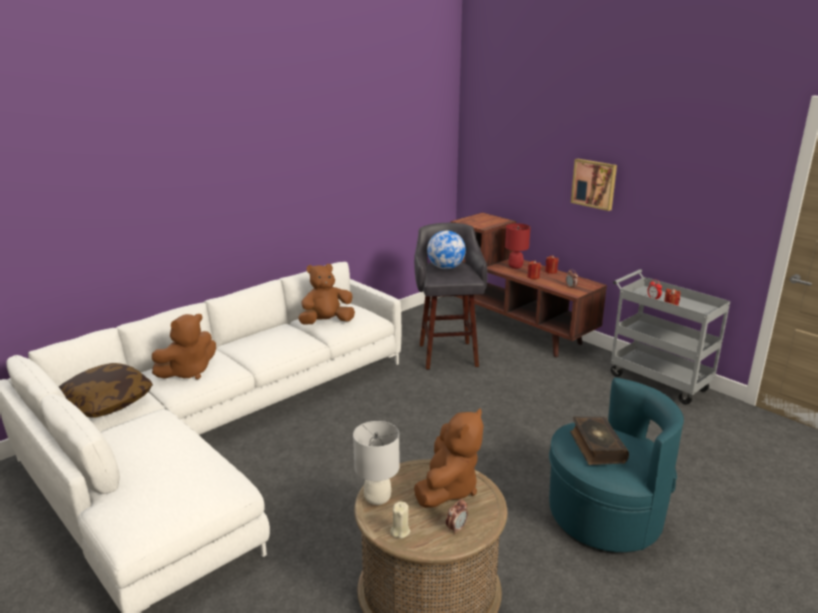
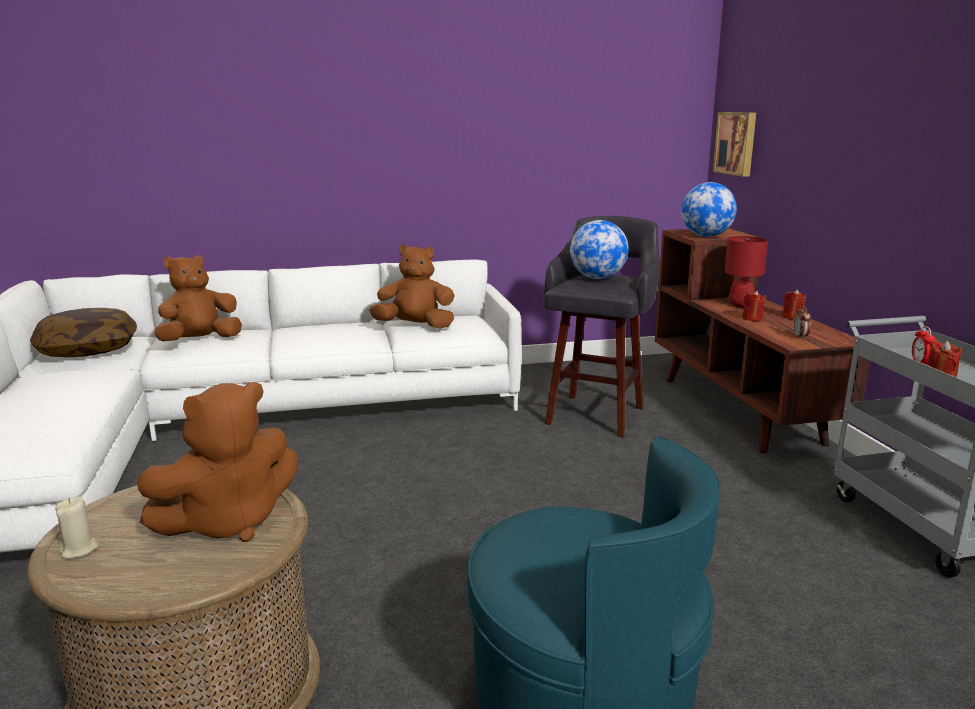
camera: 30 degrees right, 5 degrees down
(188, 372) = (199, 341): brown plush toy -> brown plush toy turned 150 degrees clockwise
(376, 500) = (123, 504): grey table lamp -> none
(456, 528) = (149, 574): alarm clock -> none
(484, 224) = (706, 236): none -> globe
(594, 184) = (869, 165): picture -> picture (736, 143)
(596, 447) = (550, 546): book -> none

